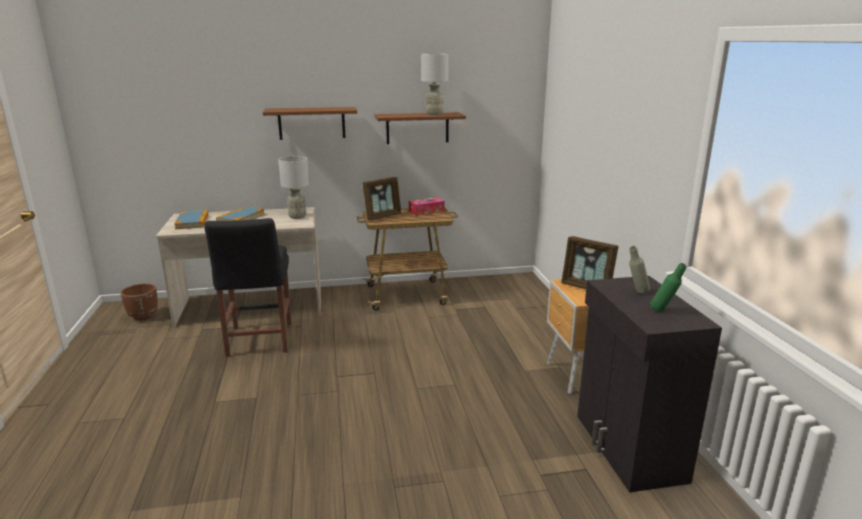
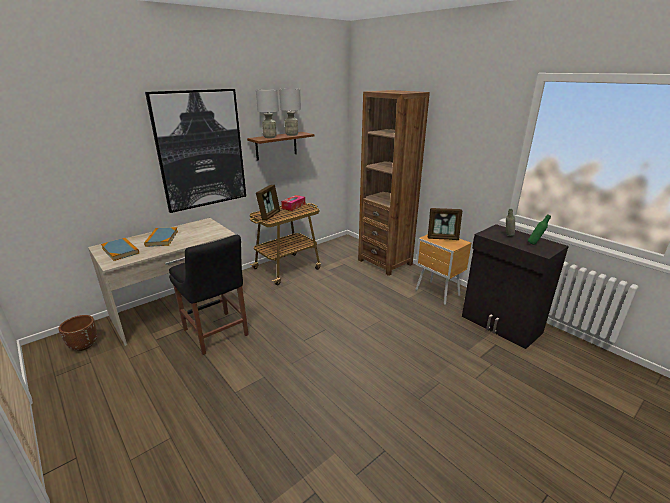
camera: 30 degrees left, 5 degrees up
(297, 216) = (208, 228): grey table lamp -> grey table lamp (269, 137)
(311, 123) = (201, 150): brown shelf -> picture
(545, 318) = (385, 262): none -> brown bookcase

